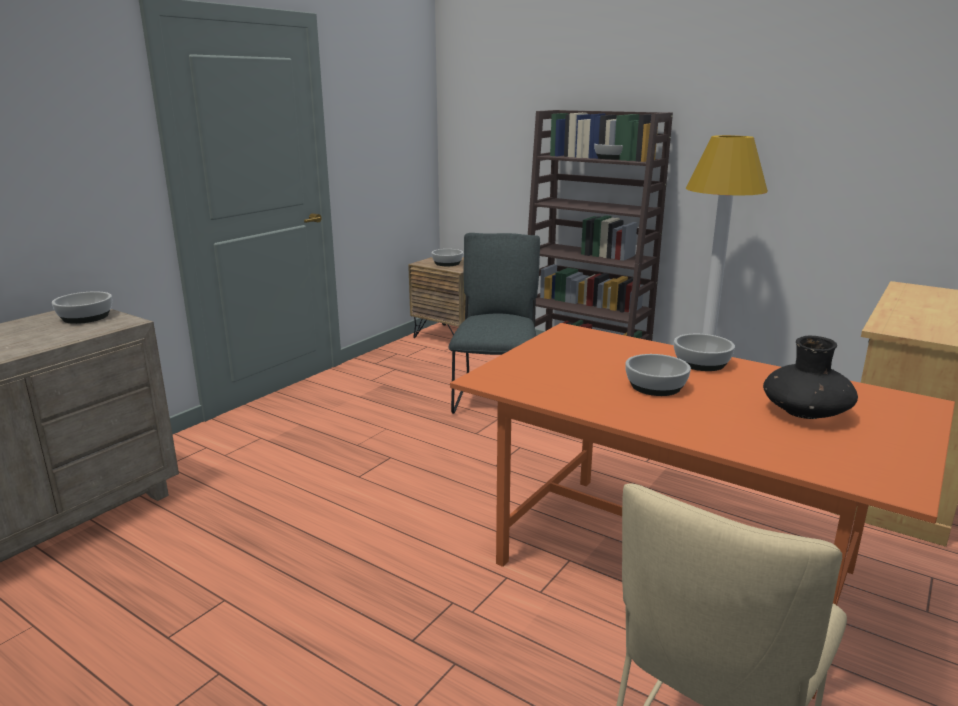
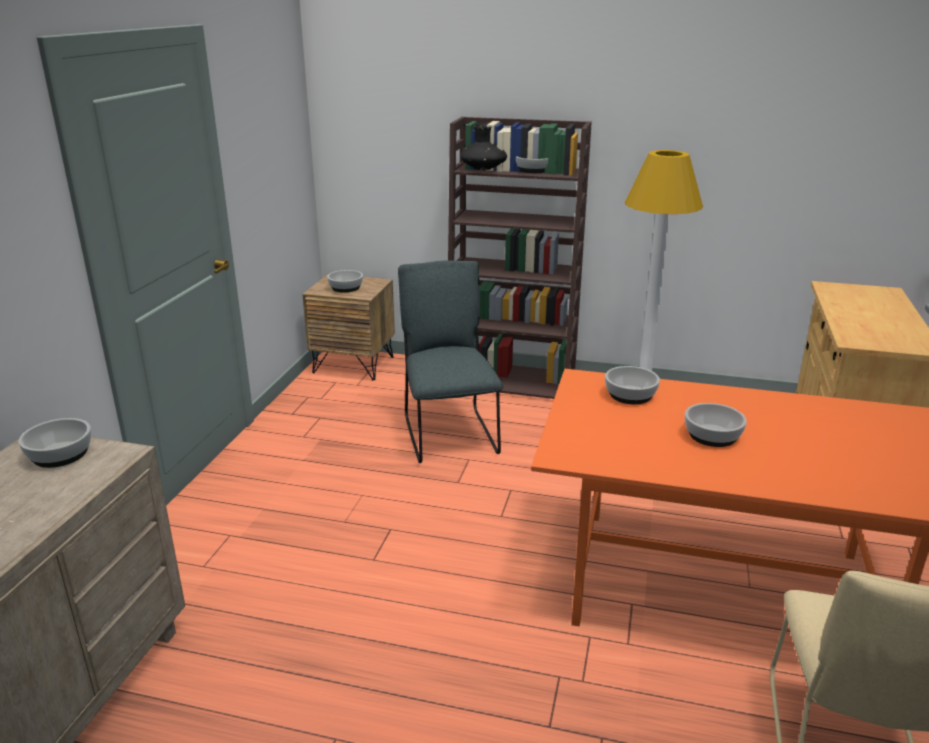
camera: 20 degrees left, 5 degrees up
(701, 362) = (725, 399): bowl -> bowl (630, 394)
(805, 412) = (846, 443): black vase -> black vase (484, 168)

